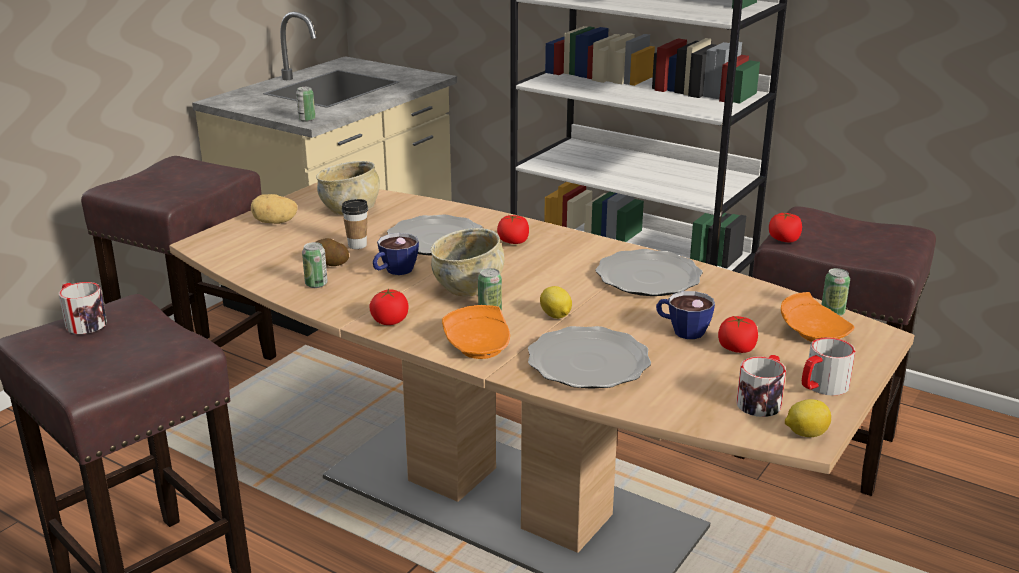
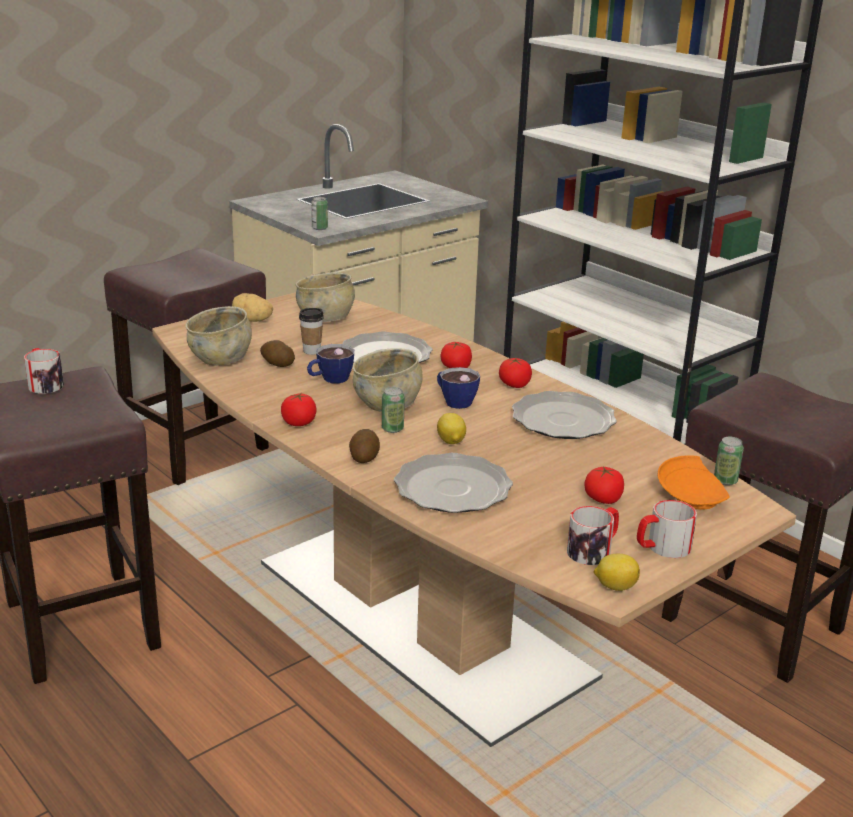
camera: 15 degrees right, 0 degrees up
(265, 266) = (221, 358): none -> beige bowl
(316, 284) = (255, 380): can -> none
(479, 346) = (364, 457): orange plate -> potato
(682, 330) = (561, 474): cup -> cup (454, 401)
(784, 240) = (722, 403): tomato -> tomato (514, 385)

